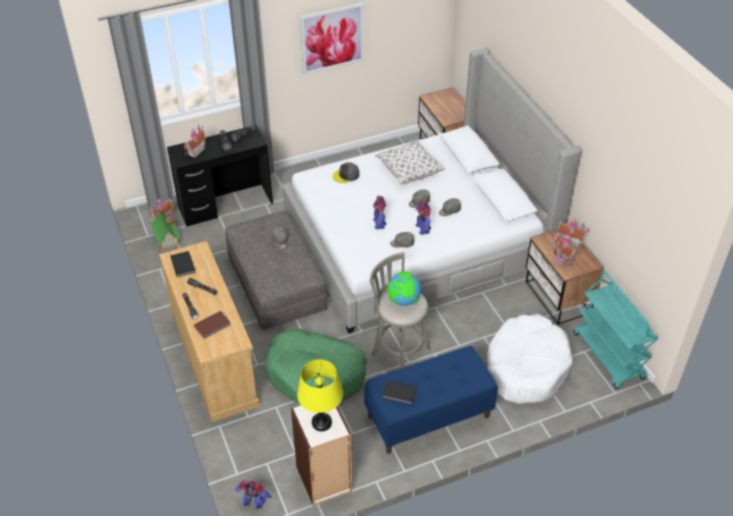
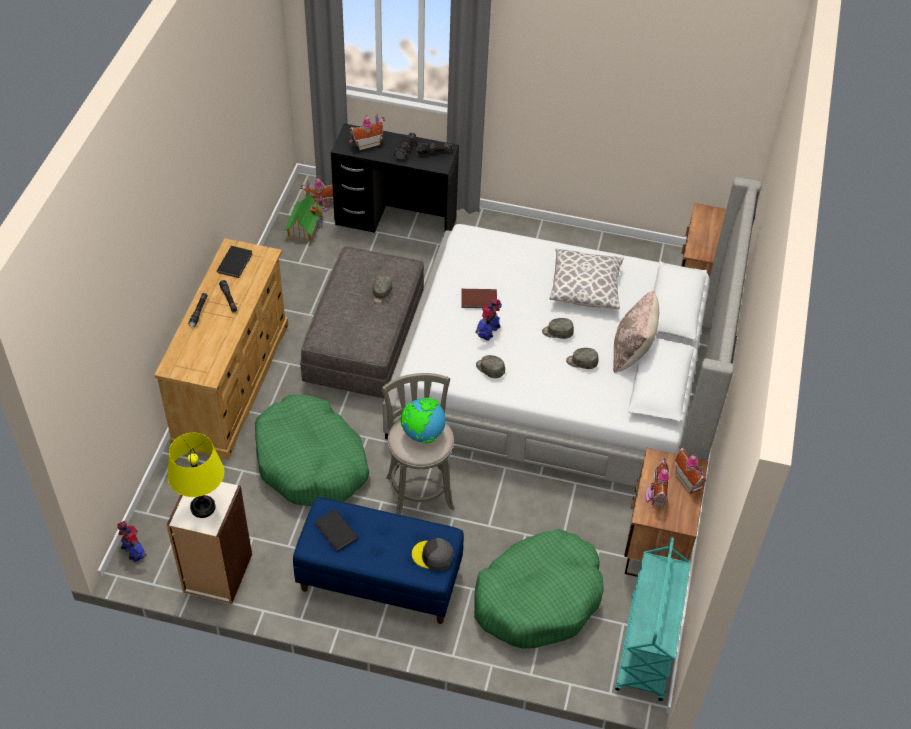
camera: 35 degrees right, 5 degrees up
(213, 326) = (201, 343): brown book -> brown book (479, 300)
(332, 38) = (590, 81): picture -> none
(346, 175) = (507, 256): grey cap -> grey cap (433, 556)
(423, 228) = (530, 365): toy robot -> none
(470, 190) = (632, 352): none -> beige pillow
(526, 367) = (538, 598): white dog bed -> green dog bed

